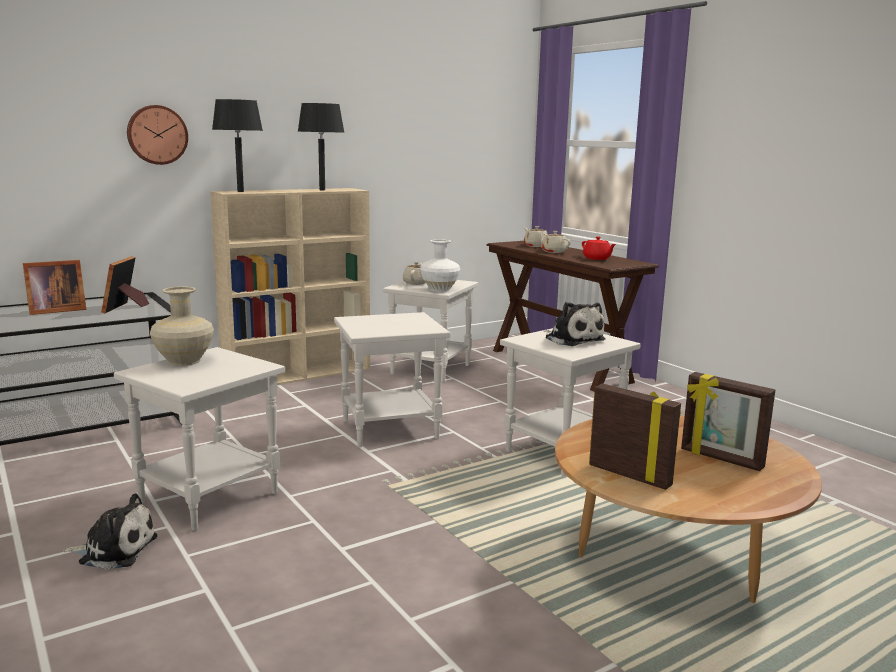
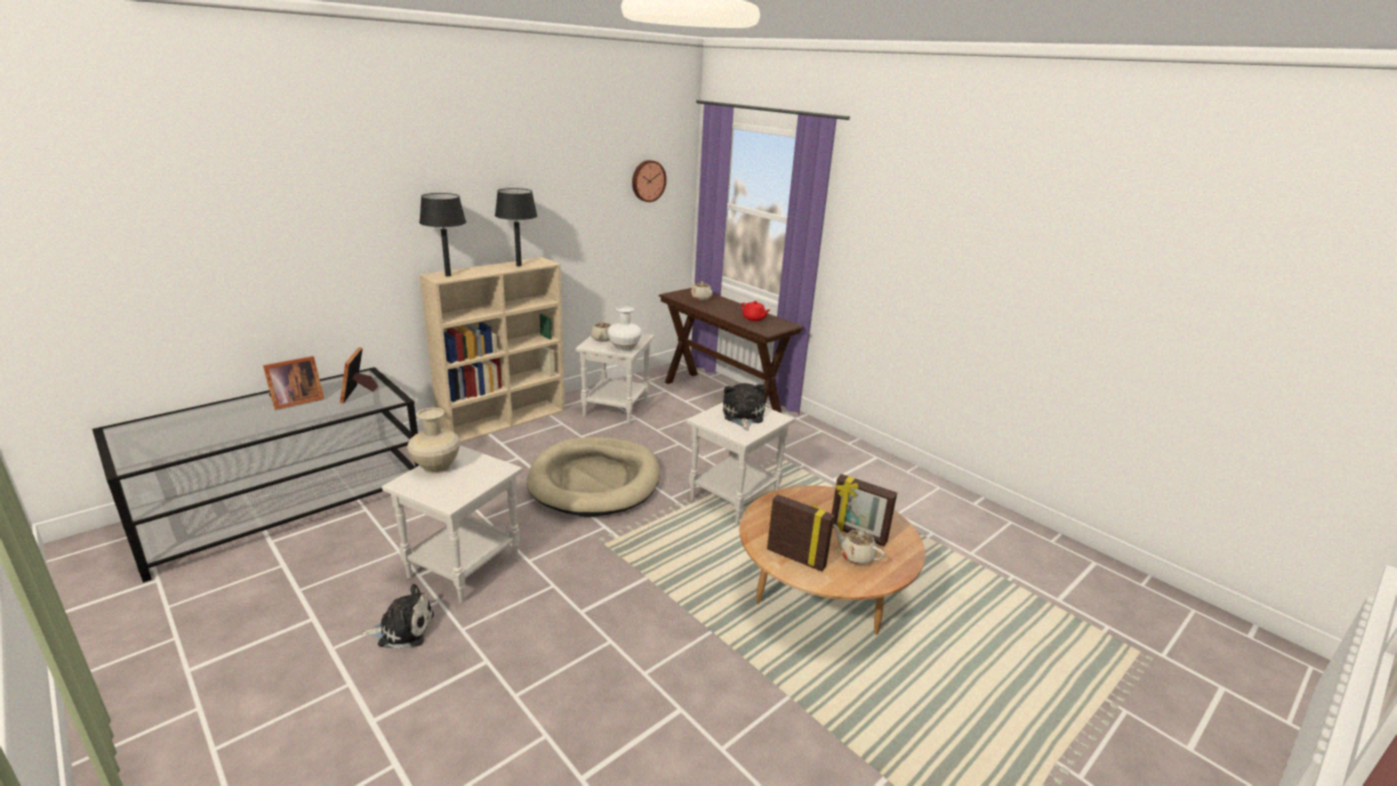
camera: 10 degrees left, 10 degrees up
(157, 135) = (368, 230): wall clock -> wall clock (647, 180)
(390, 429) = (595, 481): white side table -> beige dog bed
(553, 251) = (717, 308): beige teapot -> beige teapot (856, 556)
(572, 339) = (743, 416): plush toy -> plush toy turned 135 degrees counterclockwise

